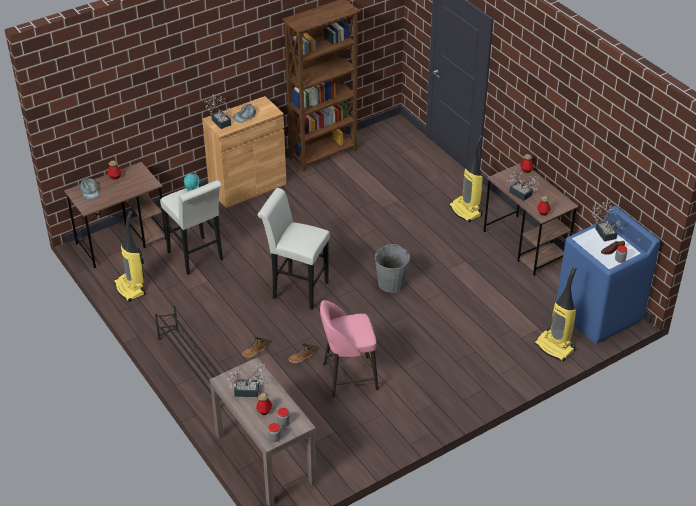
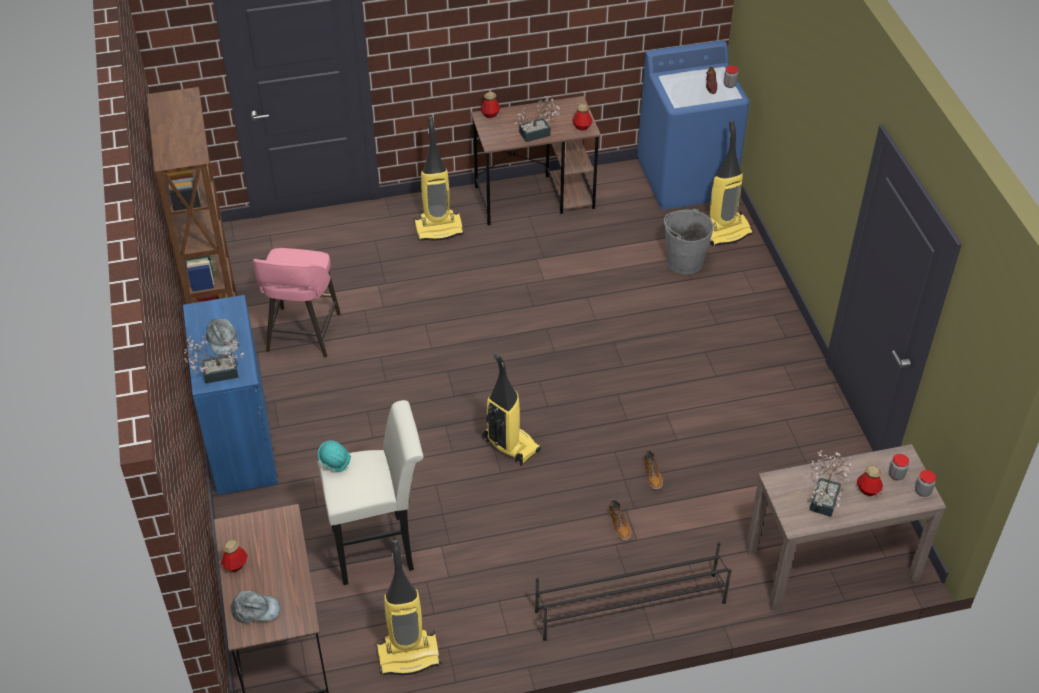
camera: 70 degrees left, 5 degrees up
(247, 187) = (241, 444): brown cabinet -> blue cabinet
(296, 289) = (509, 445): white stool -> vacuum cleaner
(348, 377) = (708, 435): pink stool -> pink stool (302, 334)
(391, 283) = (545, 342): grey bucket -> grey bucket (684, 261)
(604, 231) = (674, 79): potted plant -> none

